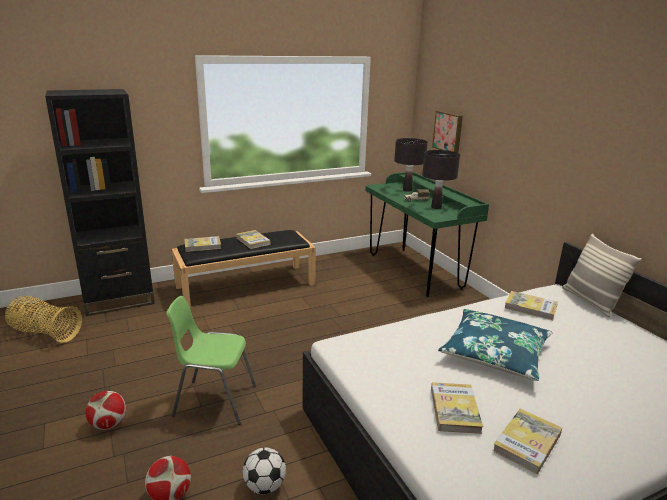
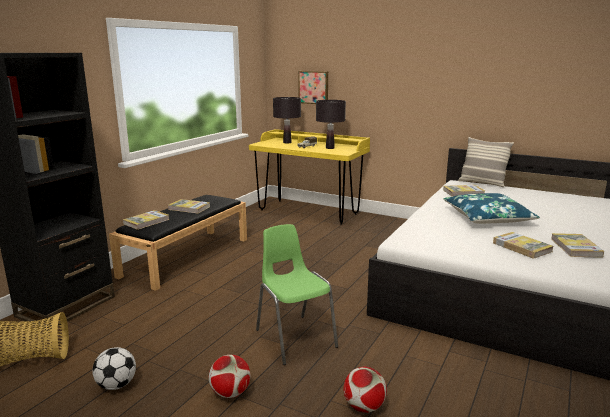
camera: 35 degrees left, 5 degrees down
(214, 401) = (295, 338): green chair -> green chair turned 90 degrees clockwise
(264, 486) = (416, 367): football -> football (116, 385)
(415, 271) = (308, 211): green desk -> yellow desk

